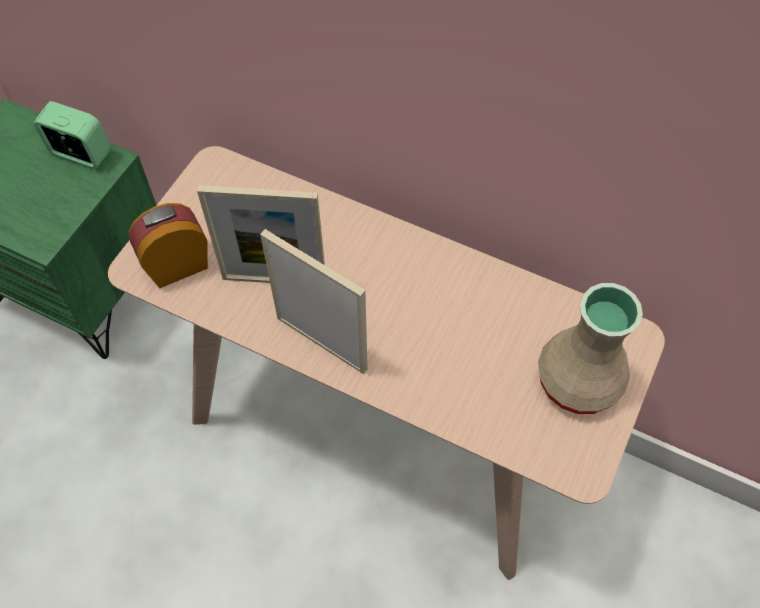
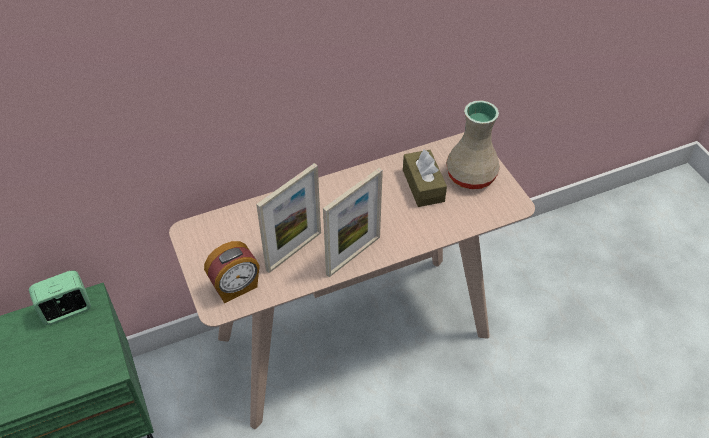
camera: 50 degrees left, 10 degrees down
(177, 264) = (236, 287): alarm clock -> alarm clock turned 135 degrees counterclockwise
(321, 343) = (353, 255): picture frame -> picture frame turned 150 degrees clockwise
(504, 338) = (423, 185): none -> brown tissue box

